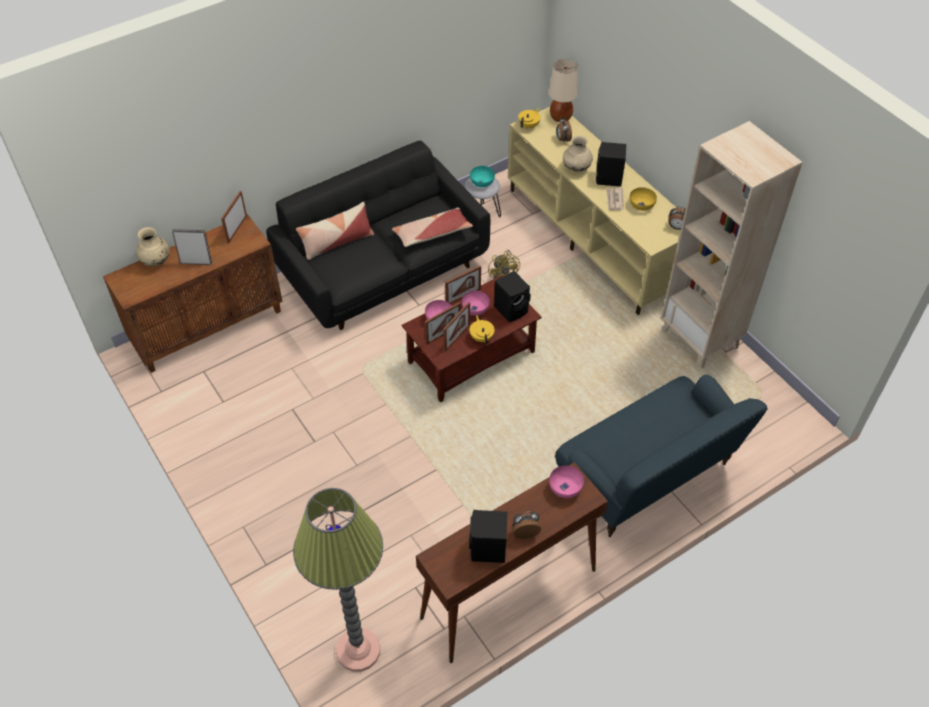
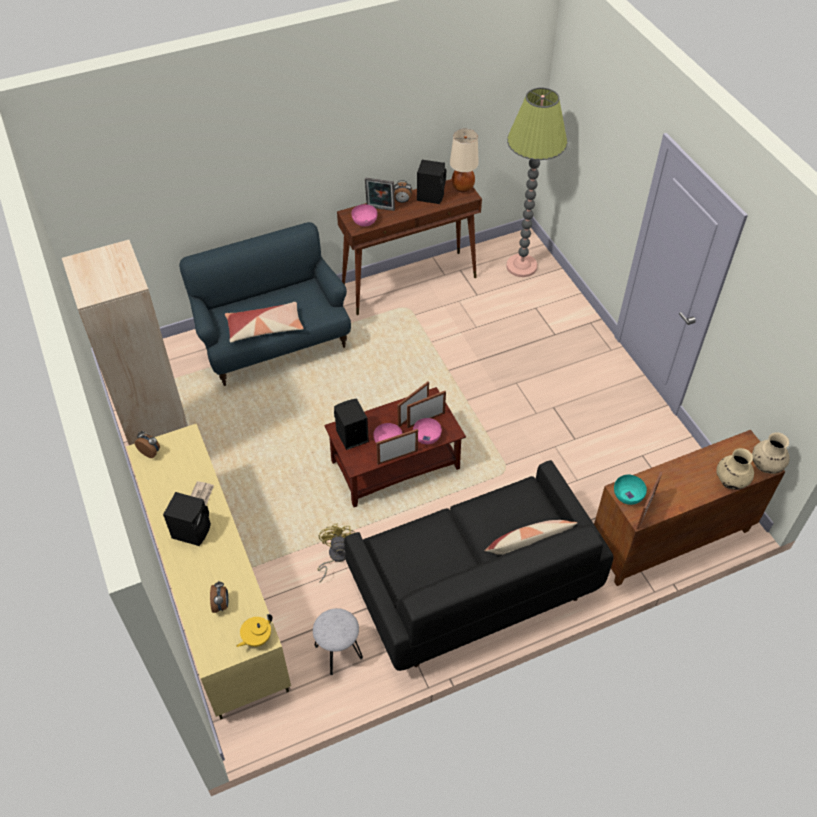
camera: 170 degrees left, 0 degrees up
(196, 262) = (685, 474): picture frame -> picture frame (380, 209)
(432, 233) = (415, 540): pillow -> pillow (265, 327)
(482, 182) = (335, 628): turquoise bowl -> turquoise bowl (627, 495)
(482, 337) = (389, 411): yellow teapot -> none
(560, 118) = (208, 646): beige table lamp -> beige table lamp (462, 187)
(576, 168) = (224, 552): beige vase -> beige vase (765, 466)
(641, 205) = (174, 486): yellow bowl -> none

